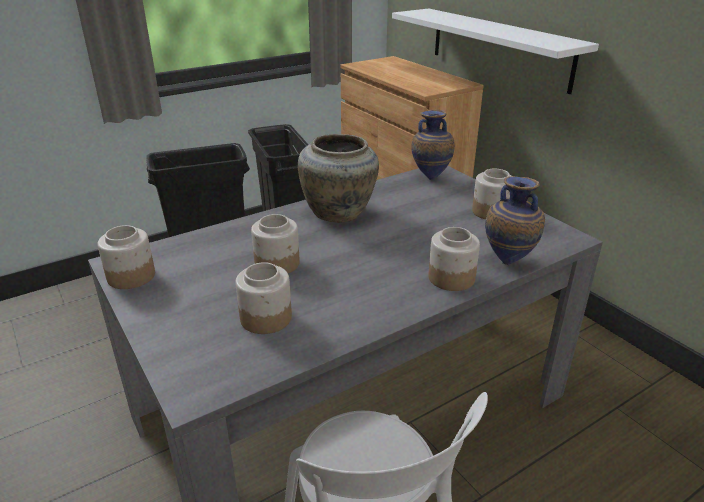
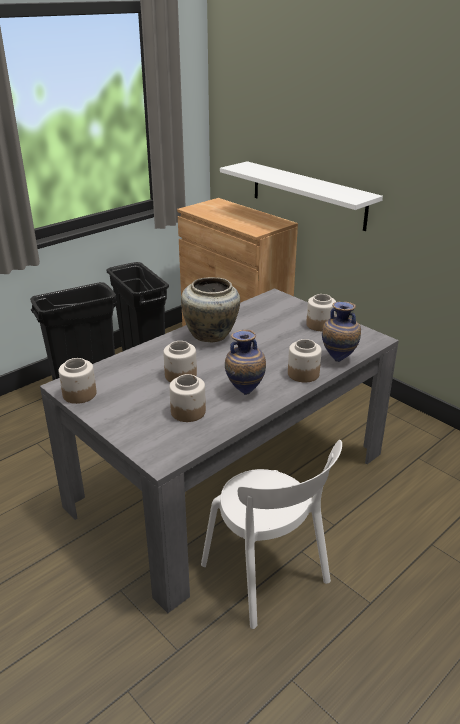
camera: 10 degrees left, 0 degrees up
(430, 177) = (270, 301): vase -> vase (245, 391)

